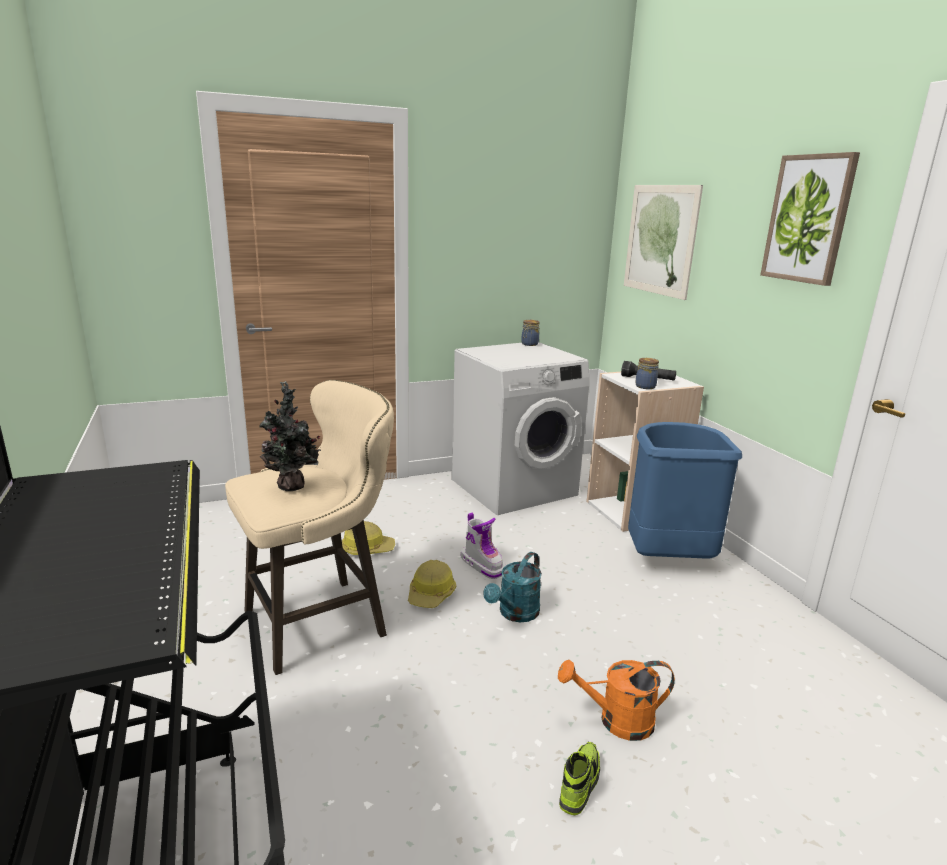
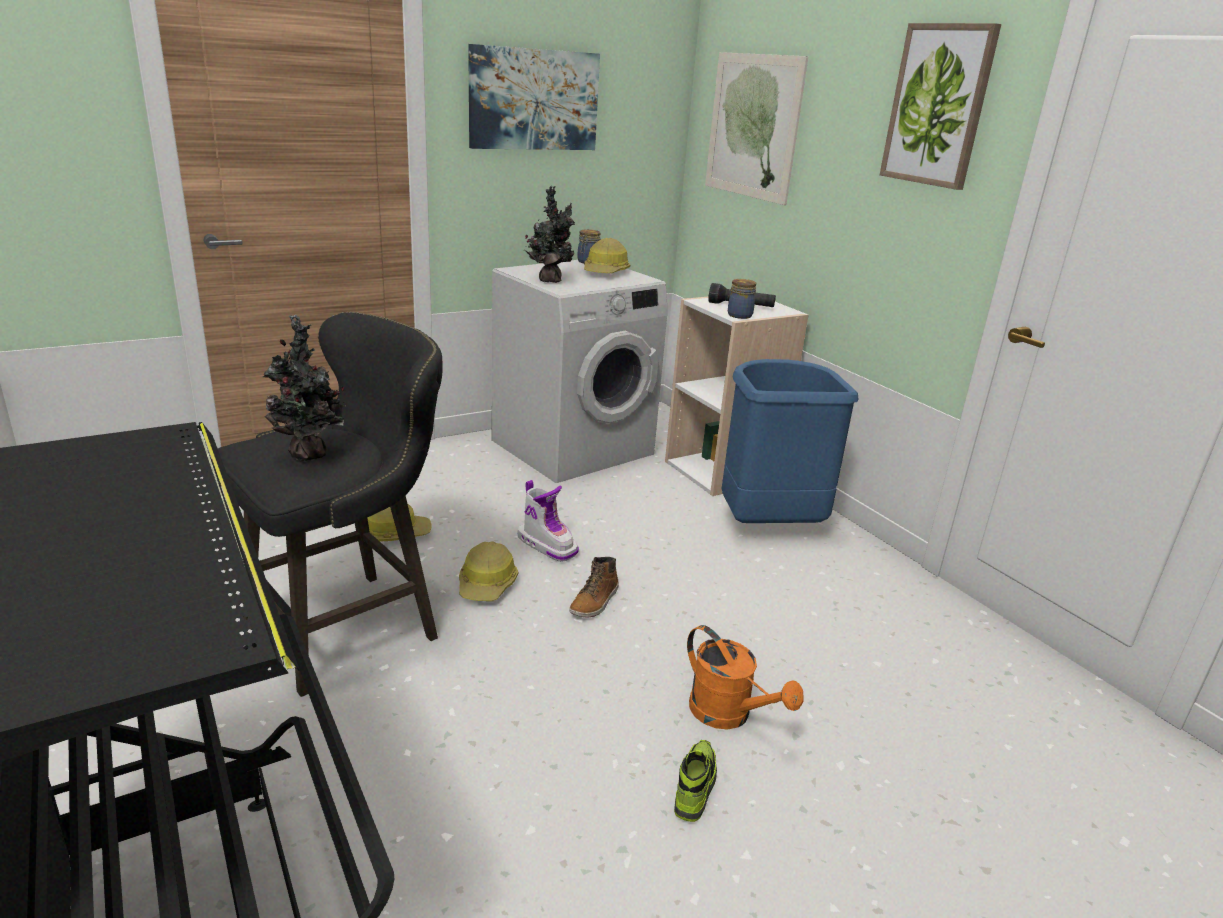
camera: 10 degrees left, 5 degrees up
(321, 621) = (350, 626): beige stool -> black stool
(489, 224) = (533, 99): none -> picture
(496, 358) = (550, 280): none -> potted plant
(515, 614) = (595, 602): turquoise watering can -> boot
(541, 352) = (605, 272): none -> hard hat
(616, 721) = (729, 715): orange watering can -> orange watering can turned 120 degrees counterclockwise

